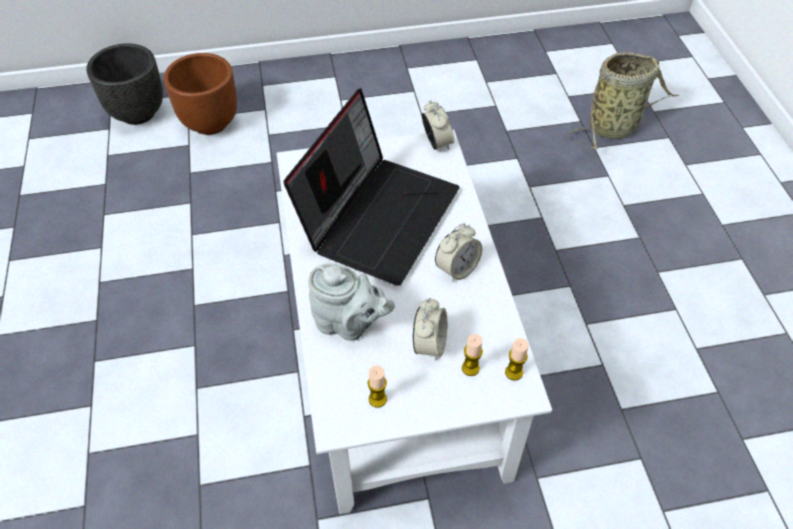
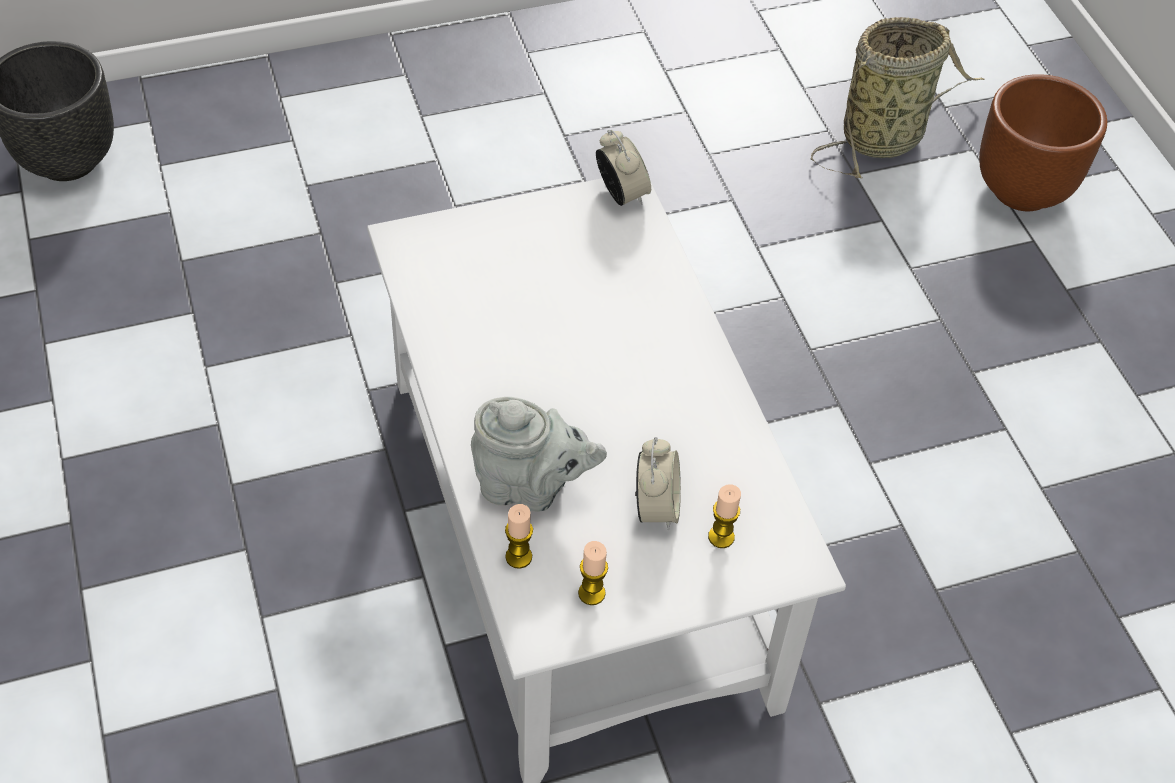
camera: 10 degrees left, 0 degrees up
(211, 123) = (203, 171): brown planter -> brown planter (1023, 191)
(378, 215) = (548, 317): laptop -> none
(457, 269) = (681, 391): alarm clock -> none
(514, 372) = (785, 537): candle -> candle (518, 557)

